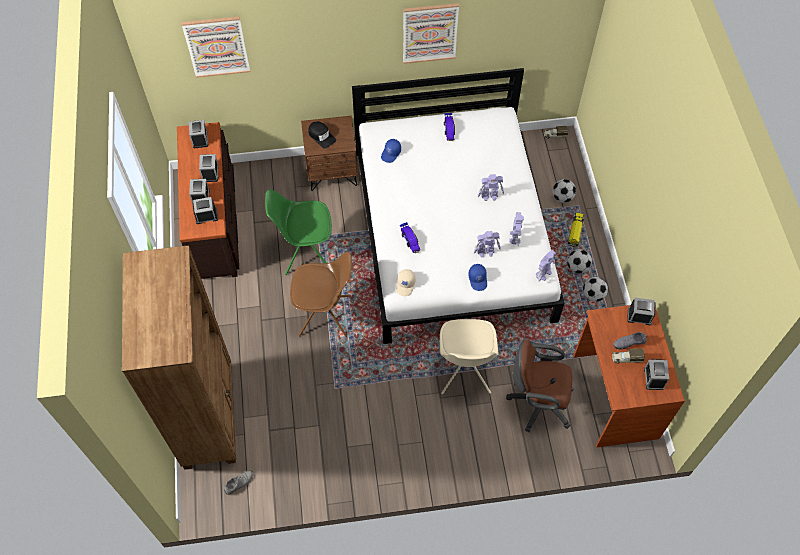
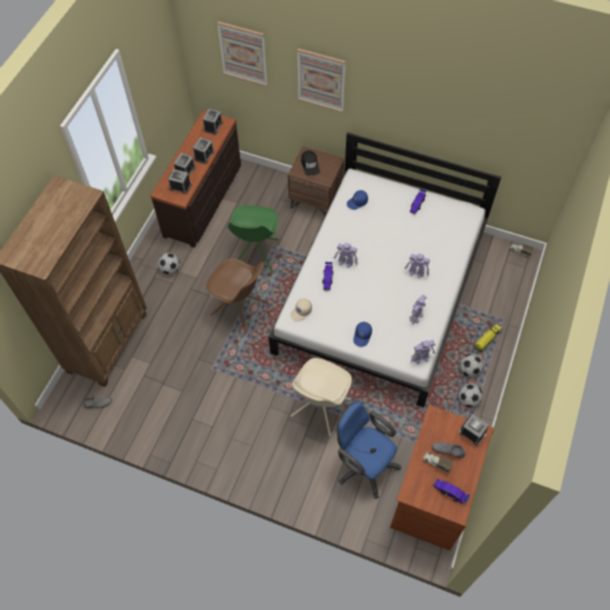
camera: 30 degrees right, 0 degrees up
(305, 253) = (255, 254): green chair -> green chair turned 105 degrees counterclockwise
(430, 33) = (423, 111): picture -> picture (321, 80)
(486, 252) = (384, 317): toy robot -> toy robot (346, 262)
(537, 402) = (363, 464): brown office chair -> blue office chair
(562, 197) = (493, 306): football -> football (170, 269)
(654, 378) = (450, 492): alarm clock -> toy car

